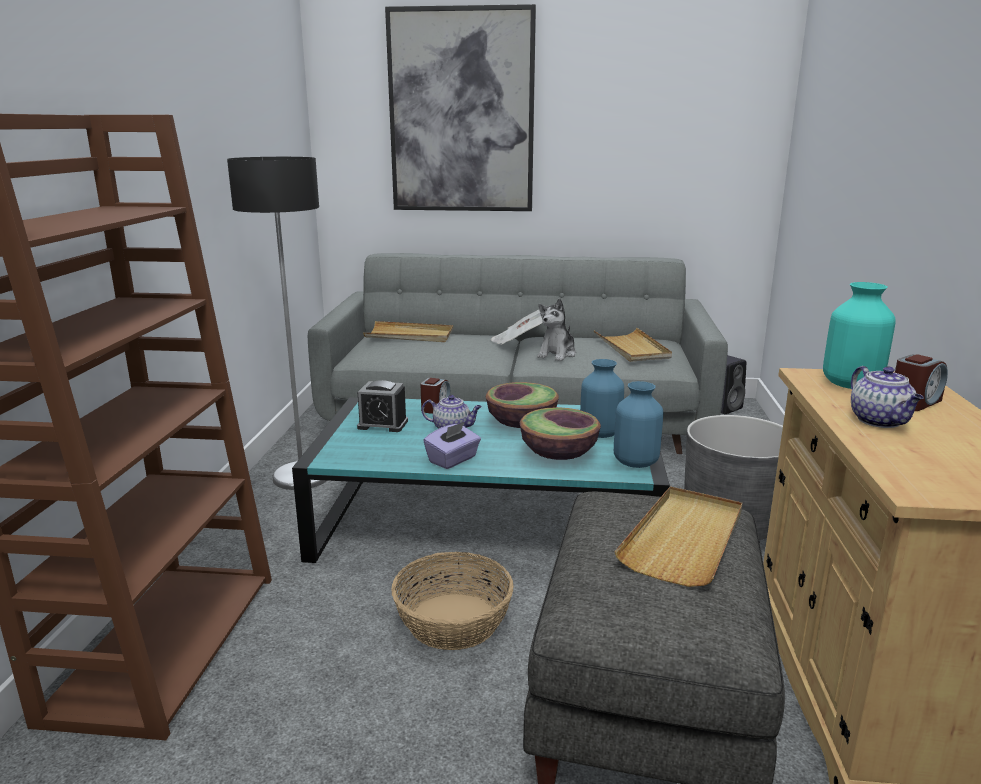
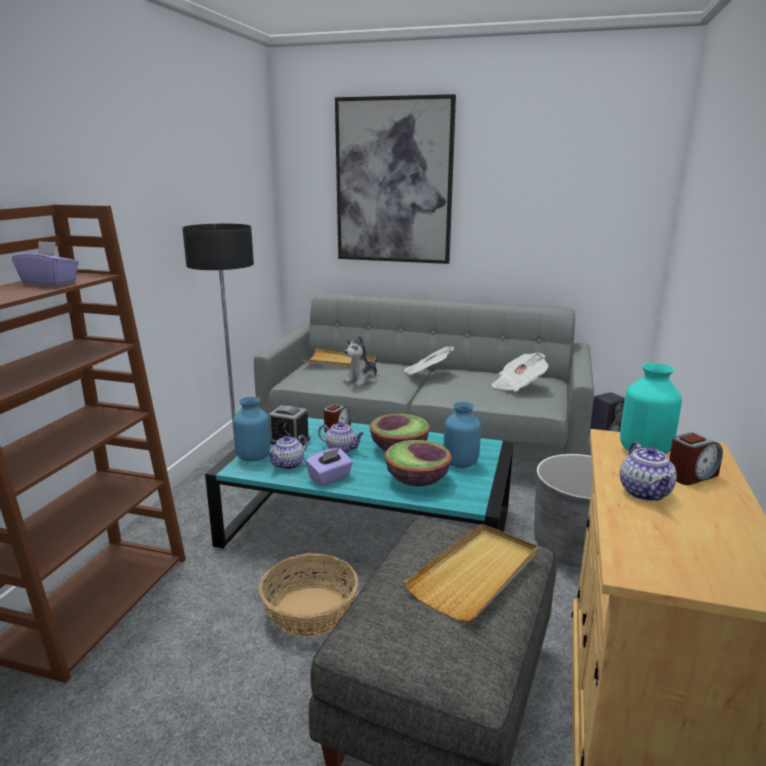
camera: 10 degrees right, 0 degrees up
(104, 214) = (50, 283): none -> purple tissue box
(394, 450) = (288, 465): none -> teapot
(557, 354) = (453, 387): plush toy -> plush toy (361, 380)
(632, 348) = (518, 385): beige tray -> newspaper
(635, 462) = (478, 493): blue vase -> blue vase (253, 457)

